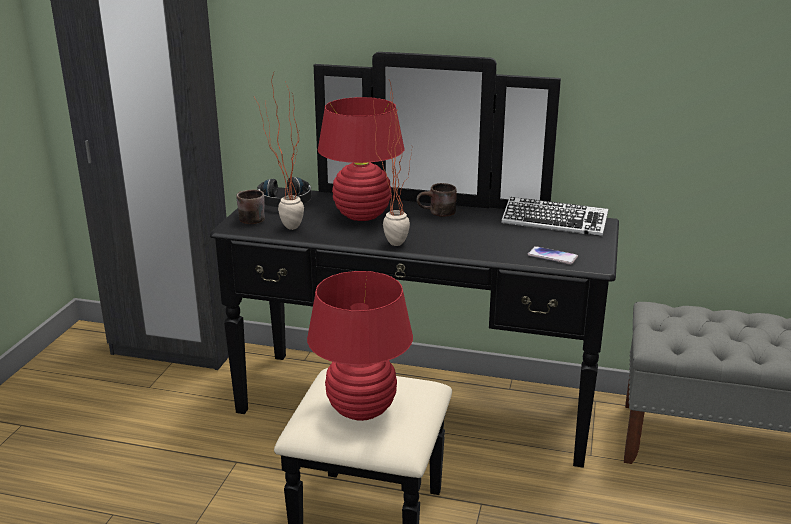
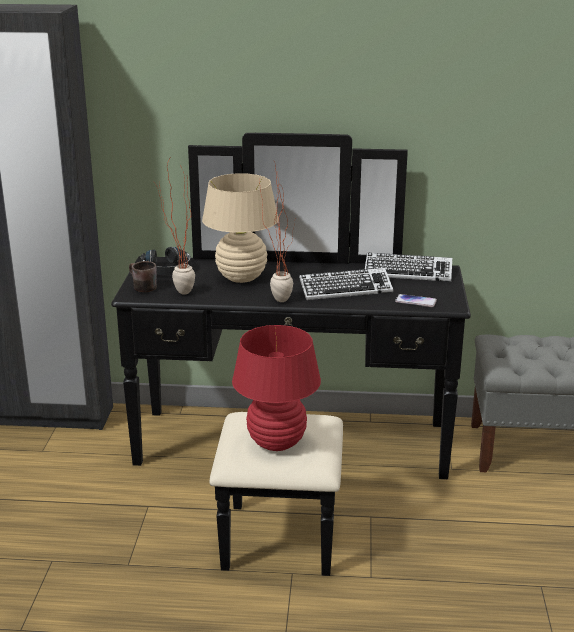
camera: 10 degrees left, 0 degrees up
(362, 215) = (241, 277): red table lamp -> beige table lamp
(437, 214) = (307, 272): brown mug -> none
(474, 237) = (345, 289): none -> keyboard

